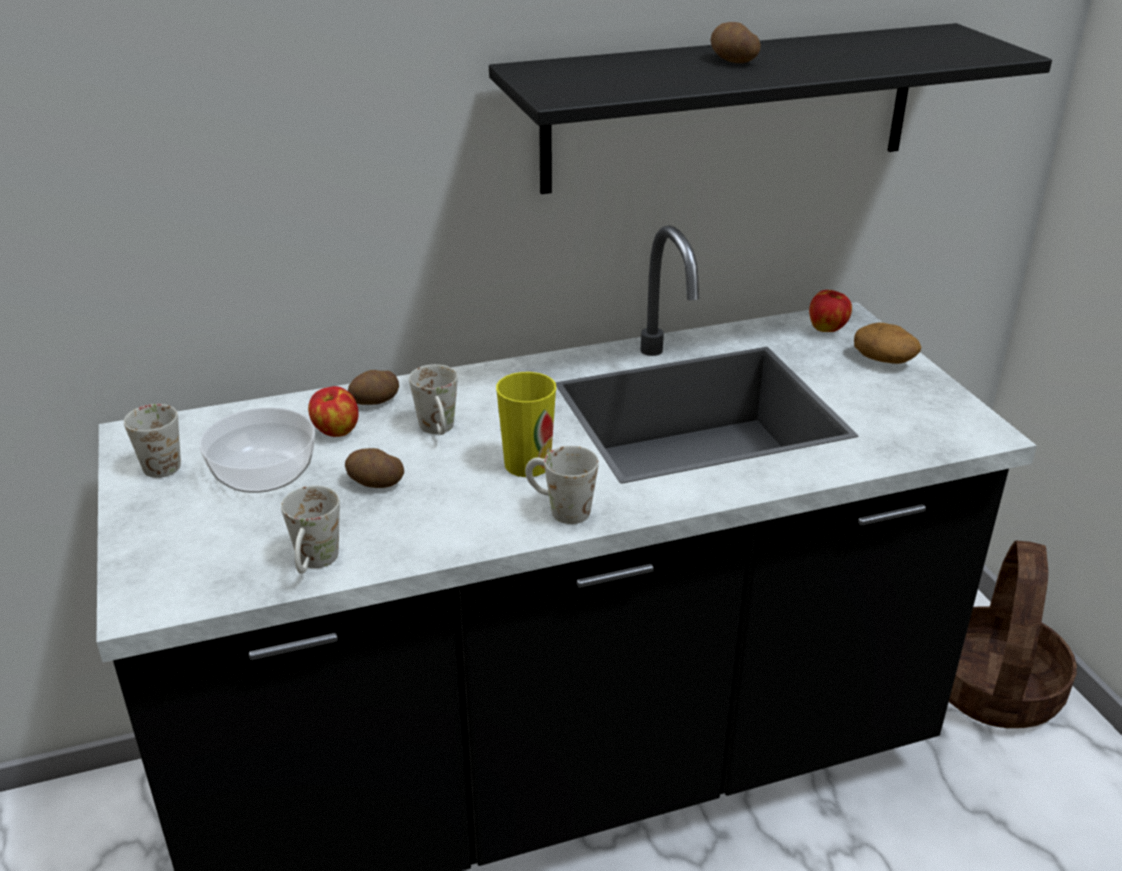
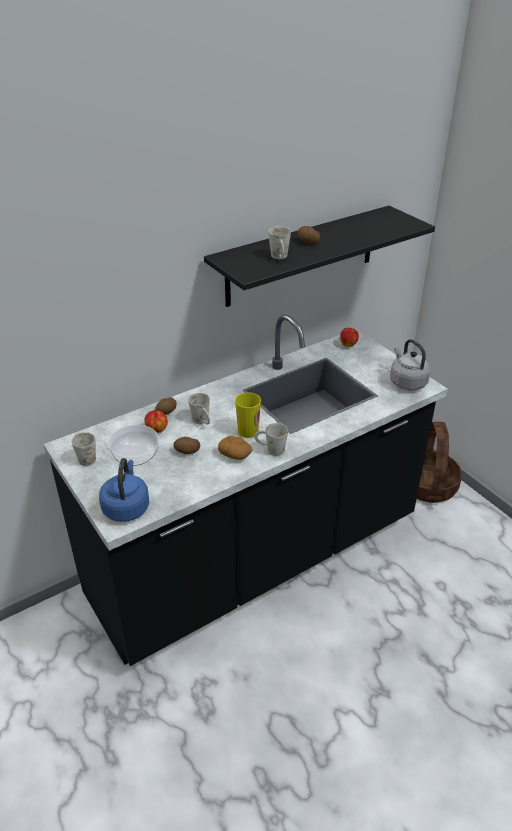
camera: 15 degrees left, 5 degrees up
(183, 574) = (126, 507): none -> blue kettle
(314, 565) = (181, 492): white mug -> white mug (280, 258)
(885, 359) = (377, 356): potato -> potato (235, 455)
(938, 418) = (406, 382): none -> grey kettle

